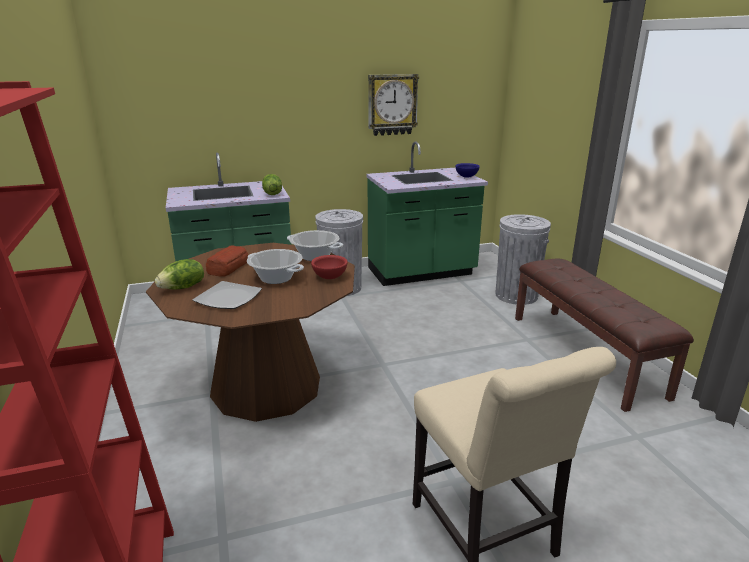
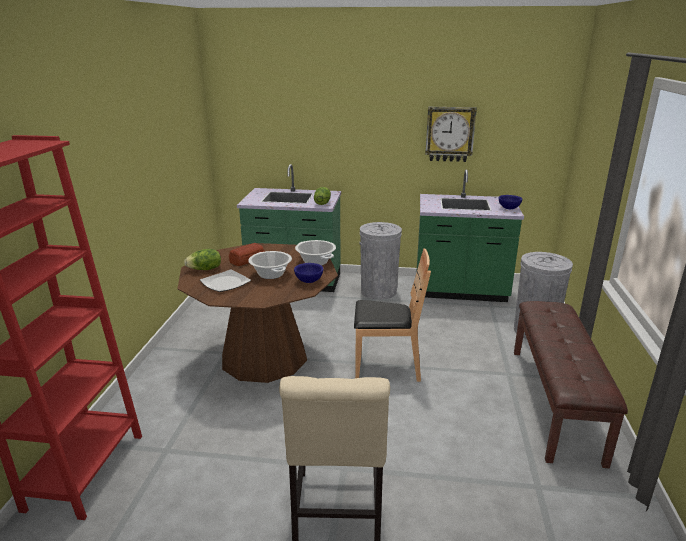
camera: 25 degrees right, 0 degrees up
(329, 277) = (309, 281): red bowl -> blue bowl
(411, 363) = (386, 368): none -> brown chair

